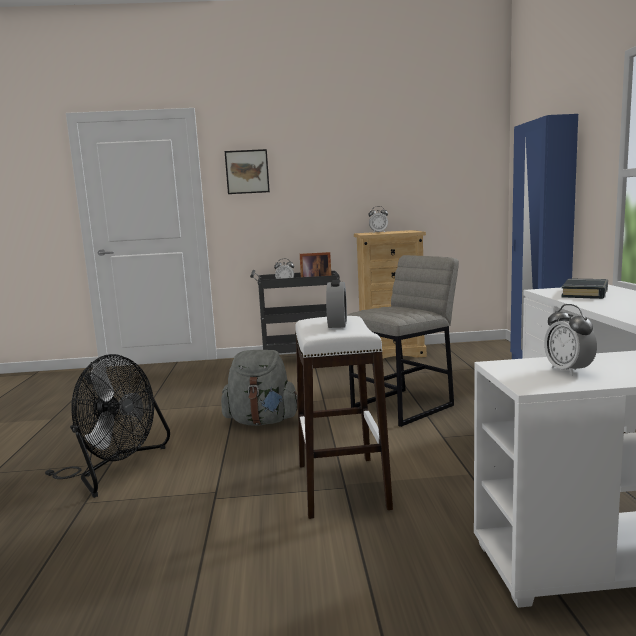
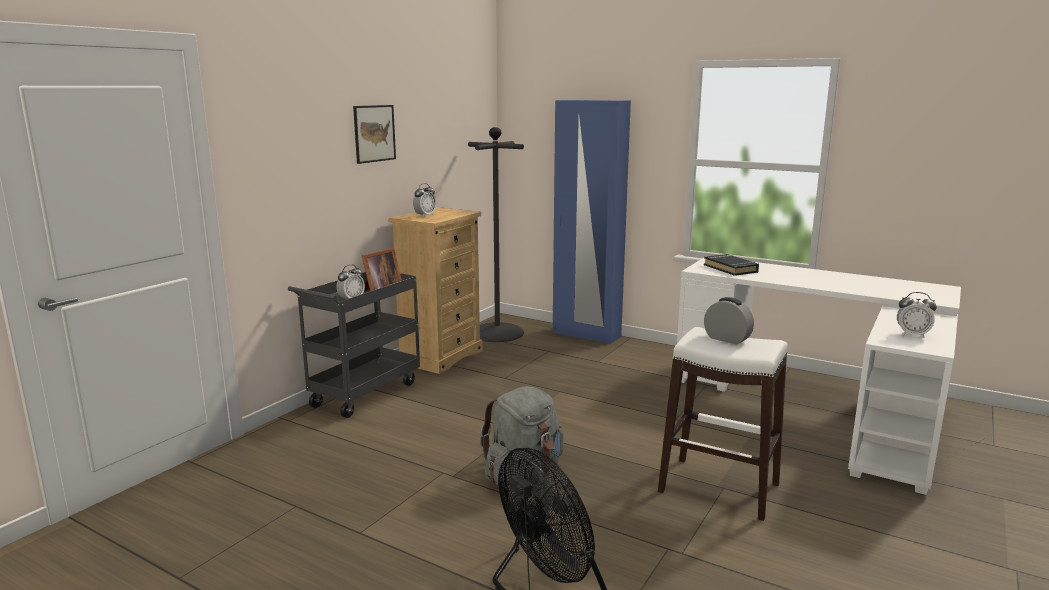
camera: 55 degrees left, 5 degrees up
(247, 171) = (271, 140): picture -> picture (374, 133)
(404, 406) = (589, 406): grey chair -> none
(467, 349) = (497, 333): none -> black clothes rack

